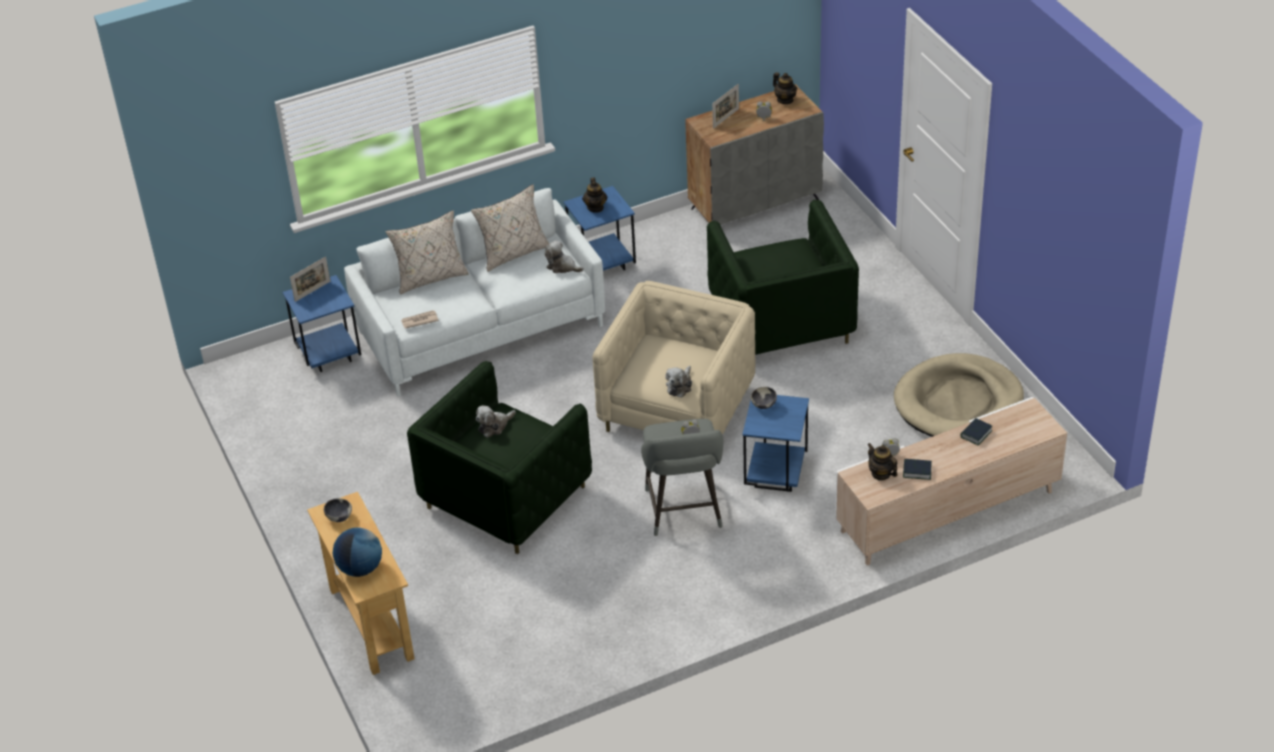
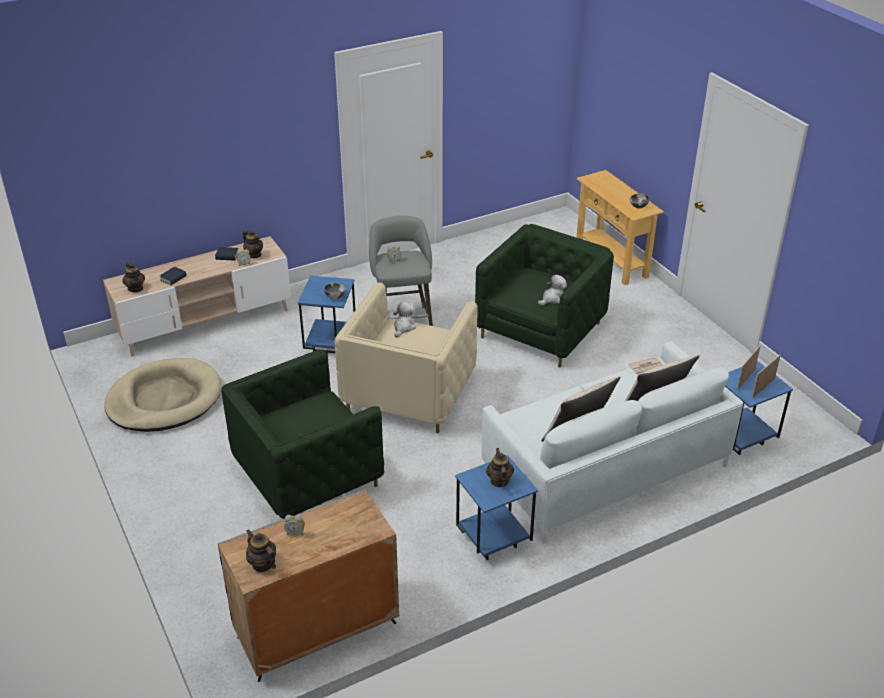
camera: 175 degrees right, 5 degrees down
(360, 568) = (610, 183): globe -> none
(562, 266) = (523, 420): plush toy -> none
(726, 118) = (344, 533): picture frame -> picture frame (746, 380)
(781, 322) = (307, 474): green armchair -> green armchair turned 105 degrees counterclockwise
(1017, 418) = (135, 288): none -> teapot

